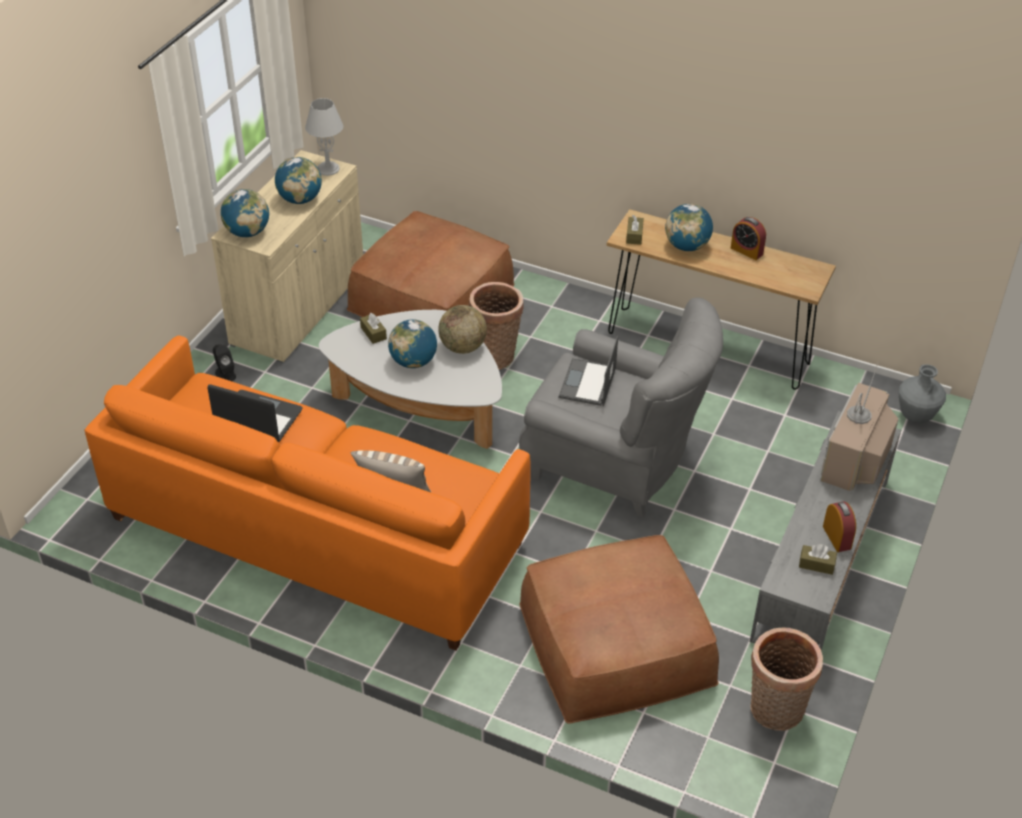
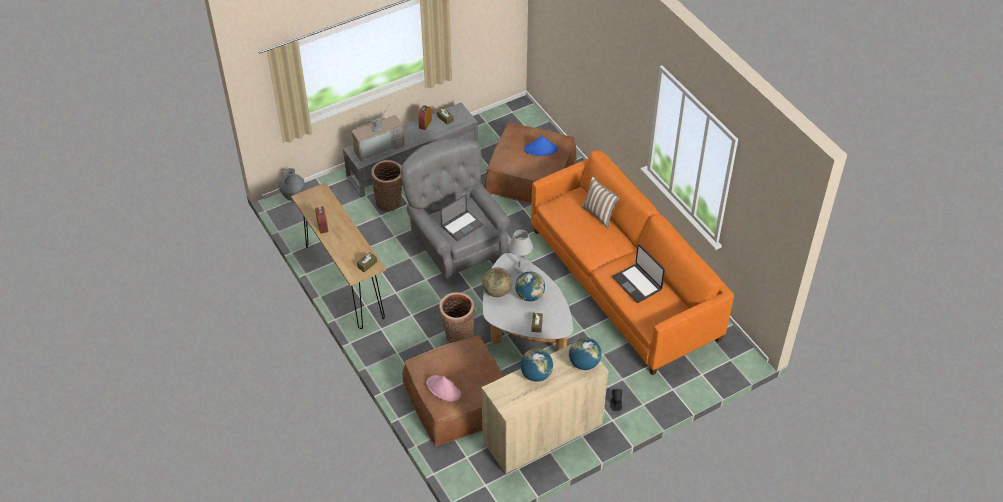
camera: 145 degrees left, 5 degrees up
(328, 169) = (500, 393): grey table lamp -> grey table lamp (520, 267)
(431, 232) = (443, 389): none -> pink hat
(604, 606) = (541, 149): none -> blue hat
(687, 246) = (348, 244): globe -> none
(775, 712) = (494, 125): basket -> basket (390, 202)

